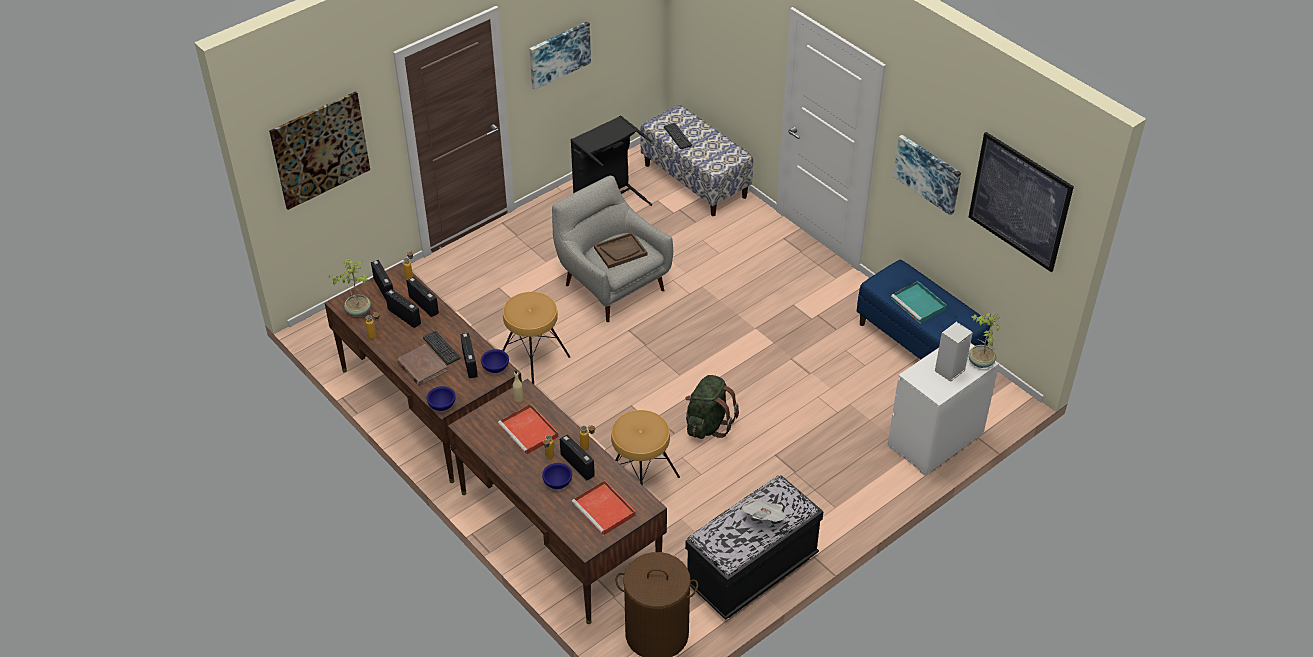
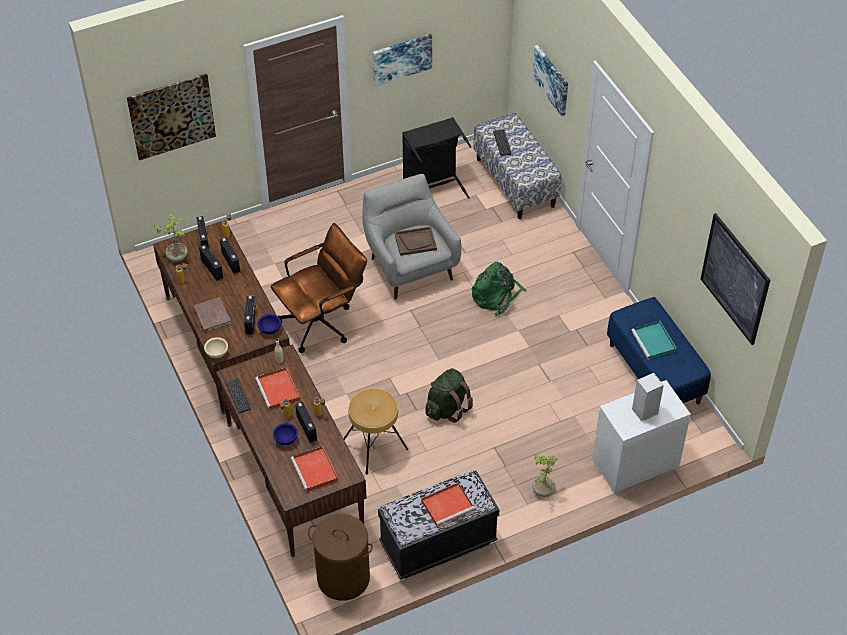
camera: 15 degrees right, 5 degrees up
(441, 348) = (232, 303): keyboard -> keyboard (238, 396)
(442, 405) = (217, 353): blue bowl -> beige bowl
(533, 361) = (322, 322): brown stool -> brown office chair
(718, 298) = (496, 296): none -> green backpack
(765, 518) = (448, 505): newspaper -> red tray
(928, 173) = (676, 232): picture -> picture (551, 80)
(980, 362) = (674, 409): potted plant -> potted plant (542, 490)

